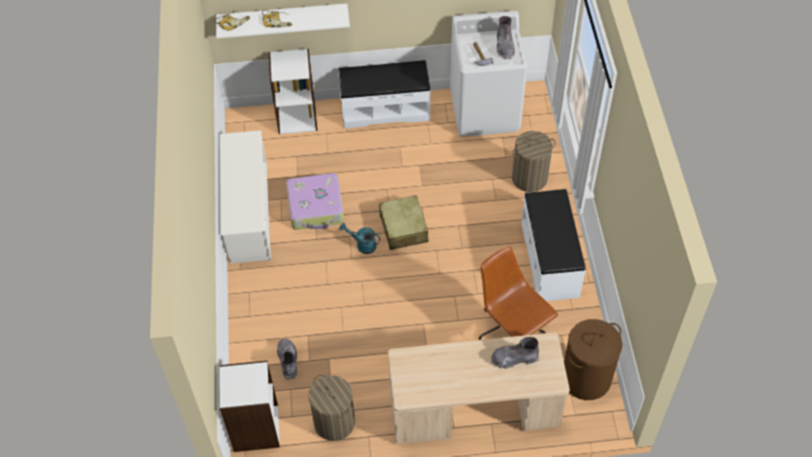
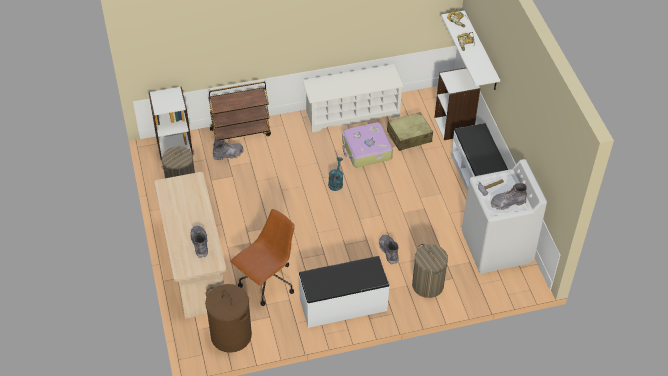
camera: 80 degrees right, 5 degrees down
(249, 343) = (241, 132): none -> brown cart
(403, 228) = (357, 205): beige suitcase -> beige suitcase (409, 136)
(478, 207) = (388, 251): none -> grey boot

